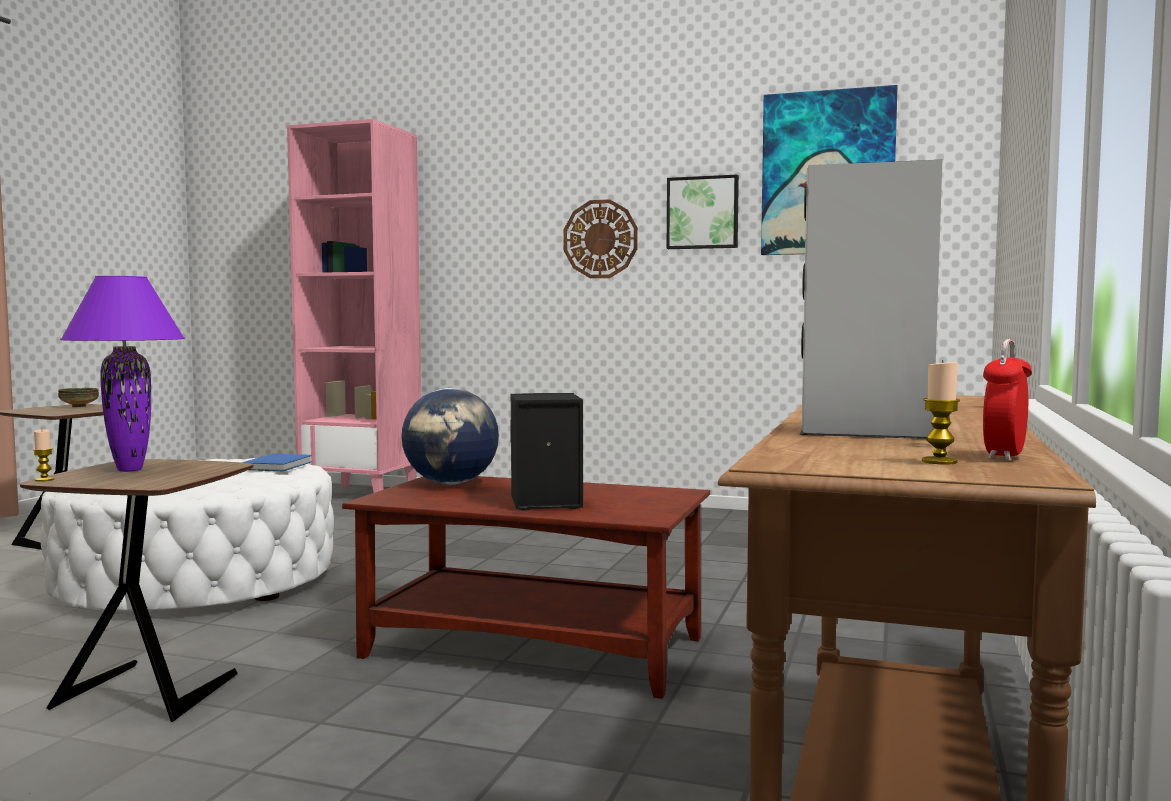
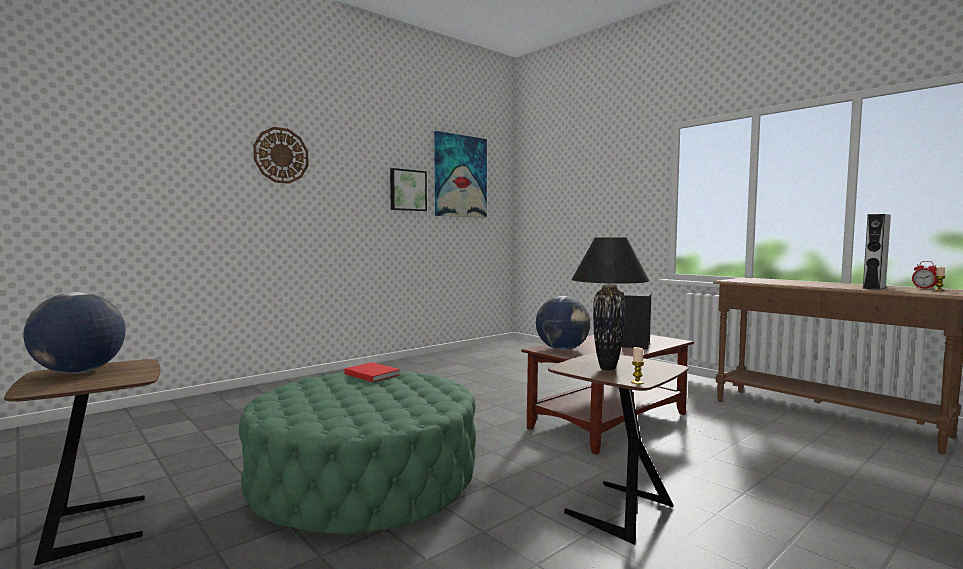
camera: 60 degrees left, 0 degrees up
(79, 406) = (79, 372): bowl -> globe
(129, 470) = (608, 368): purple table lamp -> black table lamp
(197, 579) = (364, 480): white ottoman -> green ottoman
(279, 465) = (372, 374): blue book -> red book
(362, 494) = (191, 406): pink bookcase -> none
(600, 239) = (352, 201): wall clock -> wall clock (281, 155)

